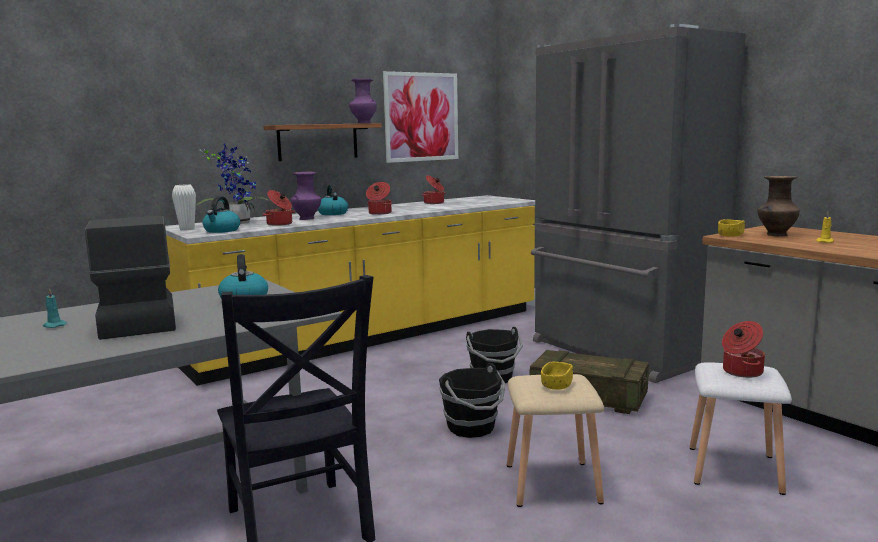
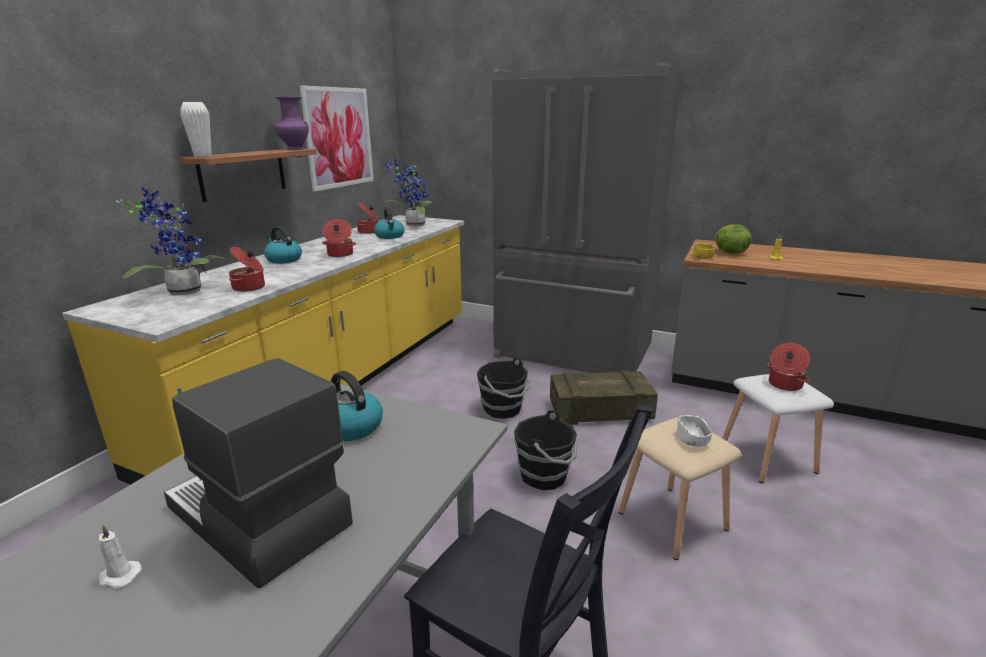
camera: 30 degrees left, 10 degrees up
(54, 325) = (118, 577): turquoise candle -> white candle
(187, 229) = (126, 314): white vase -> white vase (203, 156)
(222, 230) = (187, 311): kettle -> kettle (390, 236)
(307, 219) = (268, 273): purple vase -> none
(482, 201) = (413, 225): none -> potted plant
(556, 385) = (692, 440): yellow bowl -> white bowl
(776, 235) = (729, 253): brown vase -> lettuce

